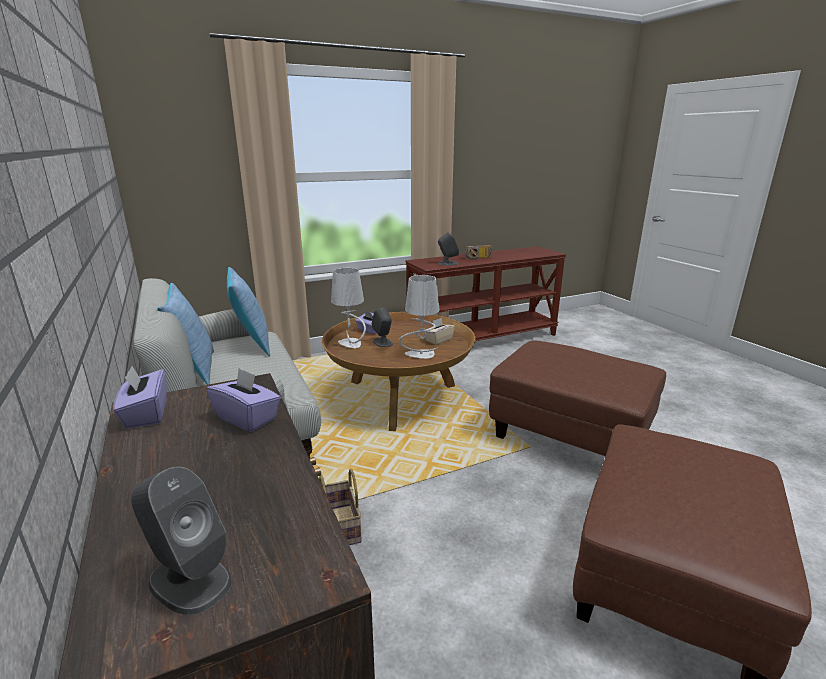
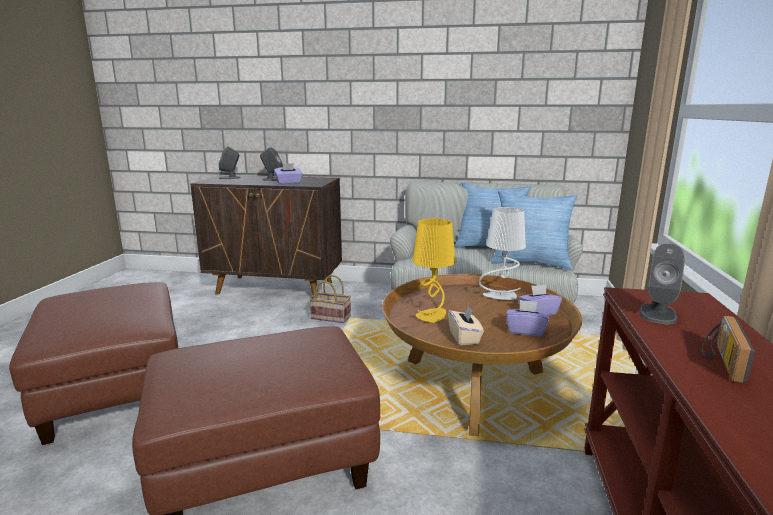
camera: 125 degrees right, 5 degrees down
(146, 414) = (319, 178): purple tissue box -> purple tissue box (525, 331)
(382, 342) = (489, 309): grey speaker -> grey speaker (272, 179)
(420, 355) = (432, 316): grey table lamp -> yellow table lamp

